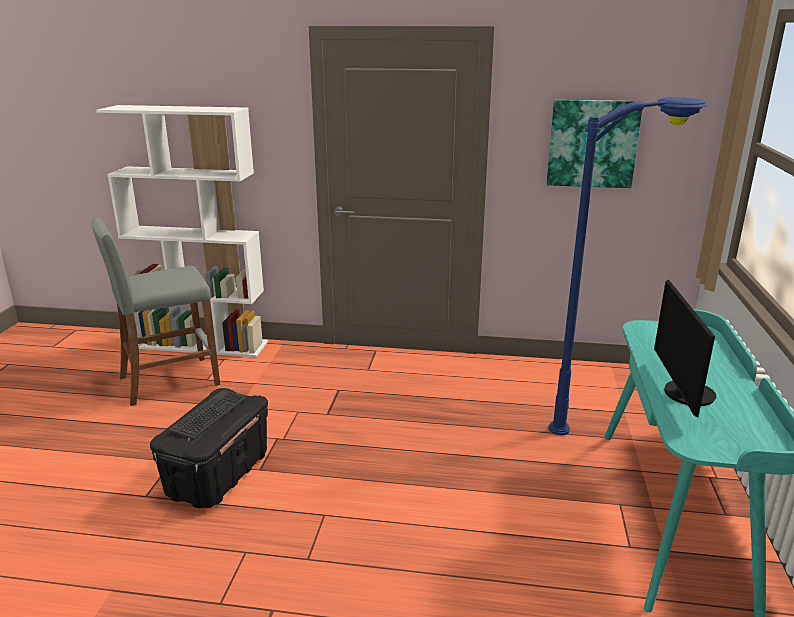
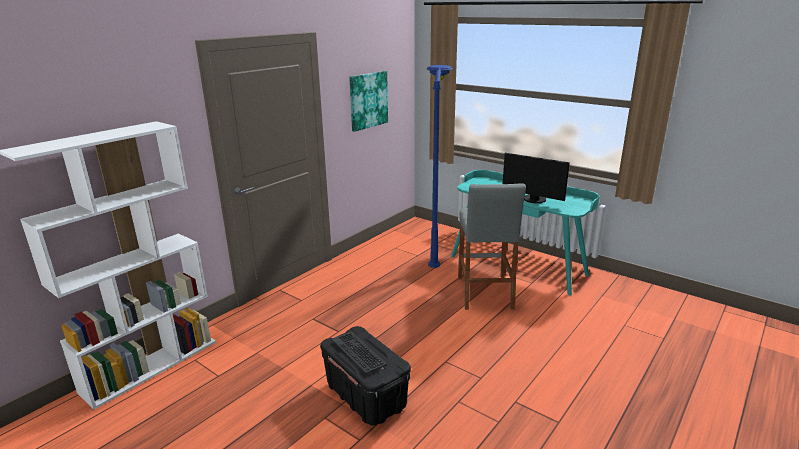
camera: 60 degrees left, 0 degrees up
(169, 381) = (191, 398): grey stool -> grey stool (484, 293)

